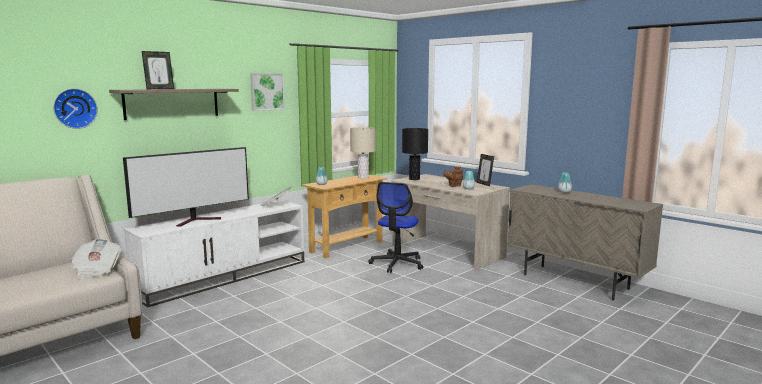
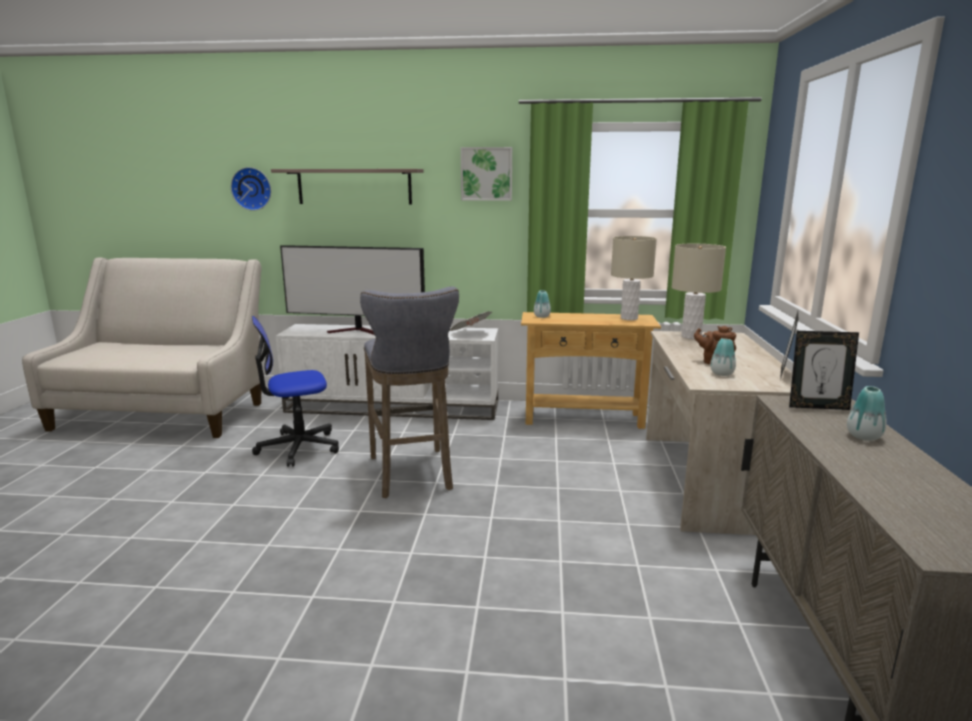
camera: 50 degrees right, 5 degrees up
(96, 270) = (195, 357): newspaper -> none
(159, 89) = (330, 168): picture frame -> picture frame (817, 406)
(328, 298) = (412, 475): none -> grey stool
(397, 264) = (588, 468): office chair -> office chair (298, 447)
(414, 179) = (691, 337): black table lamp -> beige table lamp

